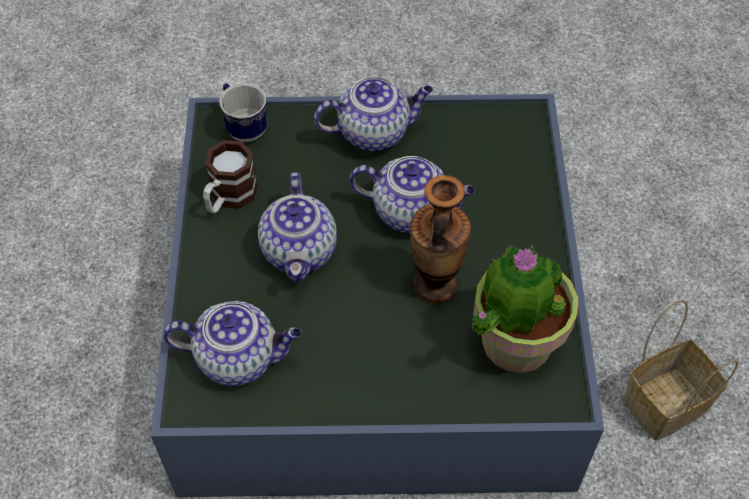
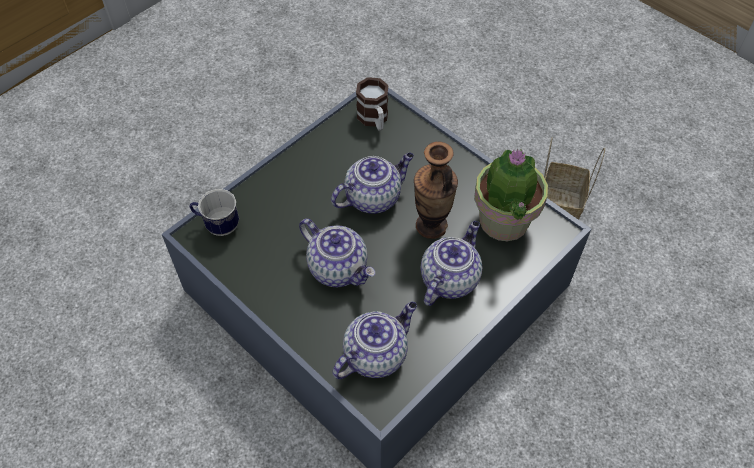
camera: 45 degrees left, 0 degrees up
(229, 198) = (259, 272): mug -> mug (374, 120)
(374, 132) = (302, 169): teapot -> teapot (449, 278)

